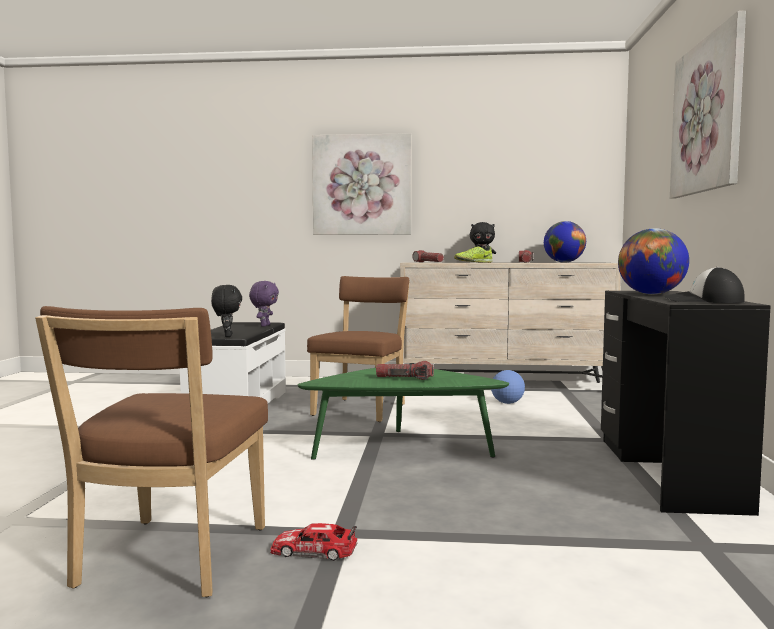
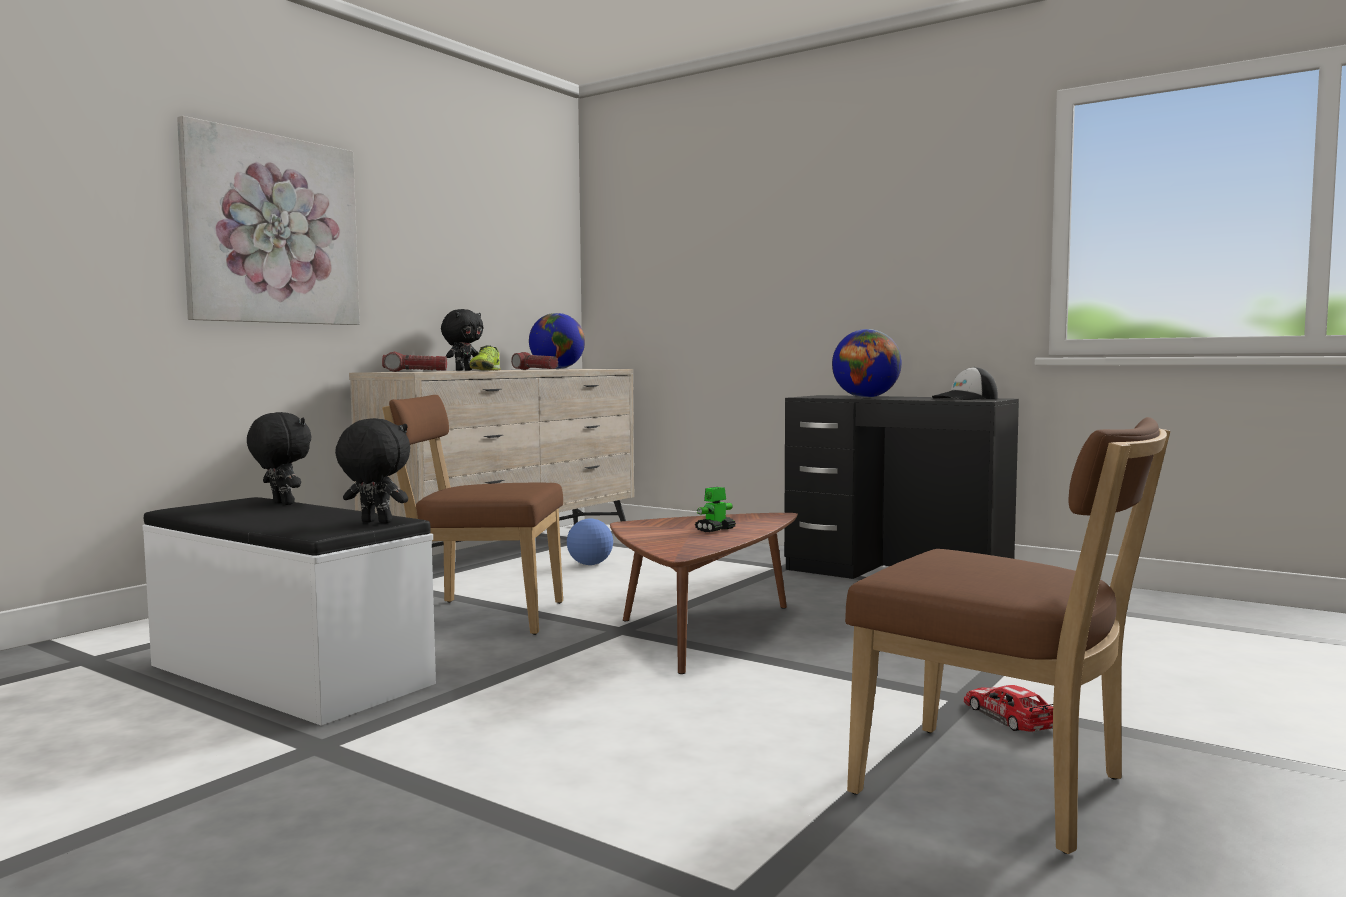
camera: 60 degrees left, 0 degrees up
(264, 325) = (281, 503): purple plush toy -> black plush toy
(314, 551) = (1009, 717): toy car -> toy car turned 120 degrees clockwise
(362, 409) = (481, 616): brown chair -> brown chair turned 45 degrees counterclockwise
(401, 448) = (701, 631): green coffee table -> brown coffee table
(404, 378) = (715, 530): flashlight -> toy robot
(707, 116) = (814, 213): picture -> none

